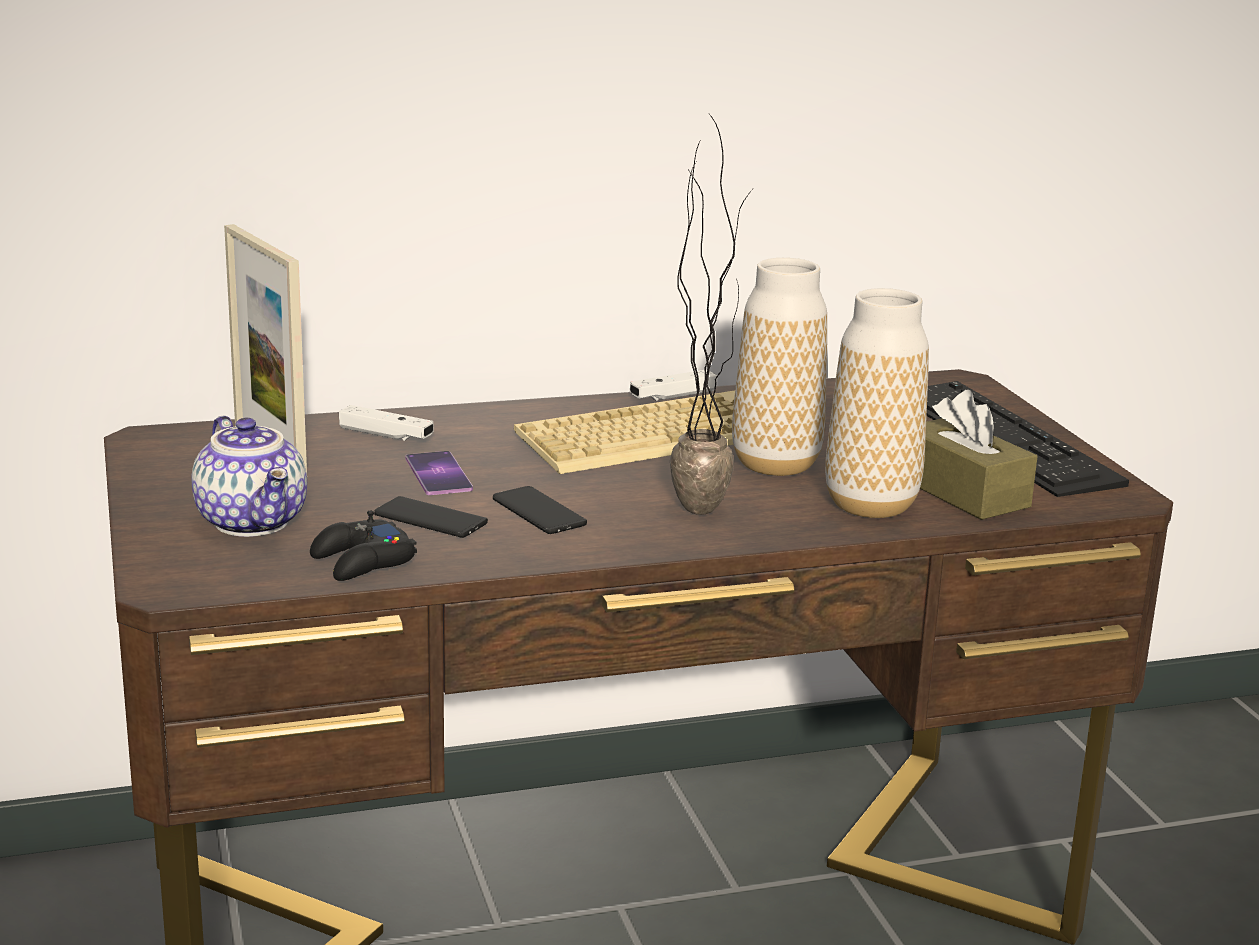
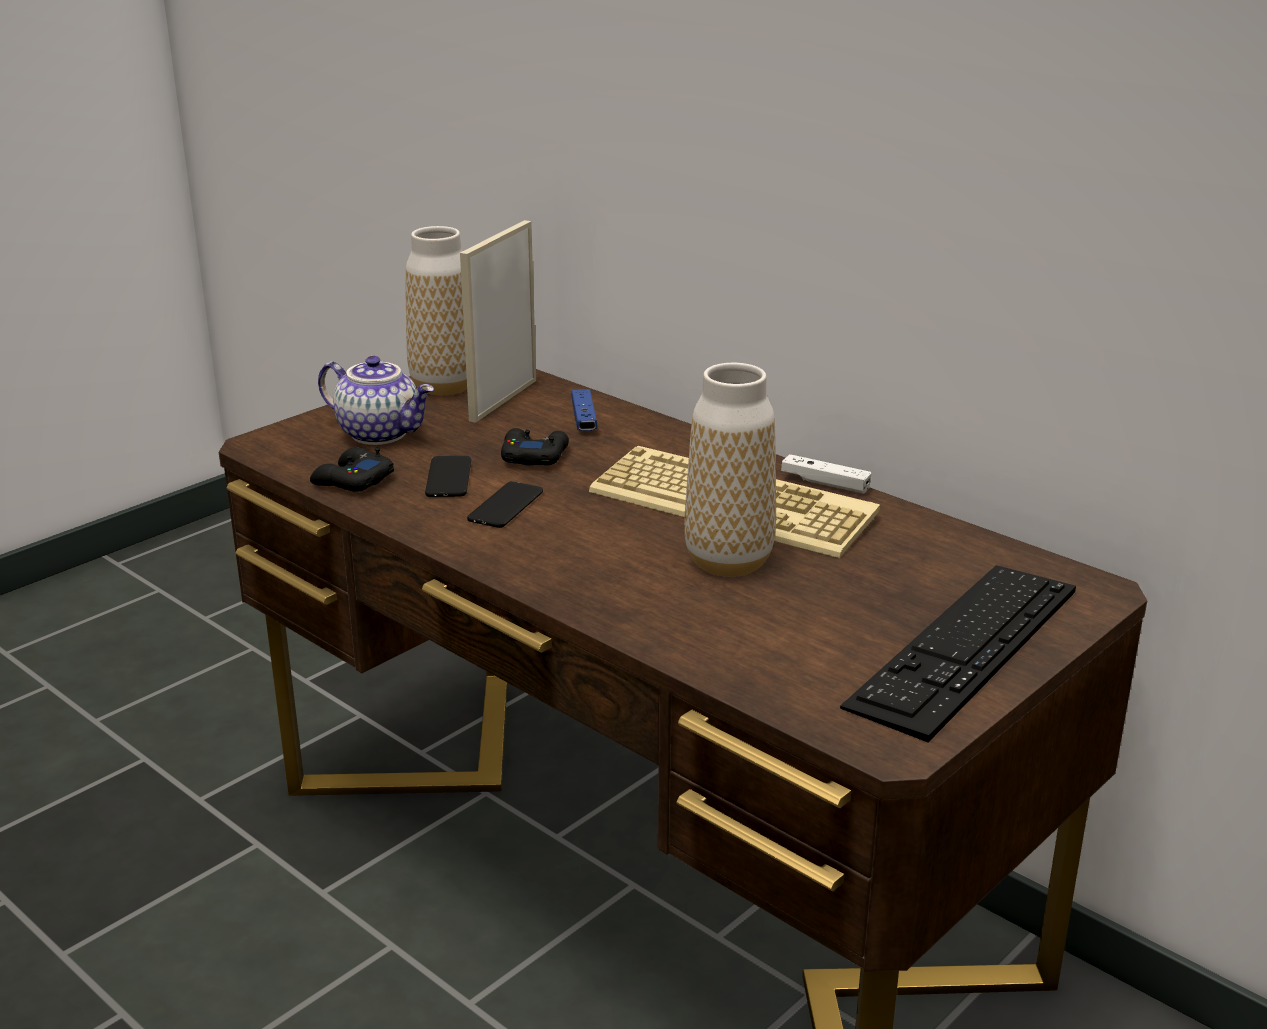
camera: 60 degrees right, 5 degrees up
(255, 522) = (381, 433): teapot -> teapot turned 90 degrees counterclockwise
(386, 435) = (584, 420): white game controller -> blue game controller
(438, 474) = (534, 456): phone -> black game controller
(702, 502) = (602, 555): potted plant -> none
(870, 505) = (690, 623): vase -> vase (444, 386)
(963, 492) = (783, 658): brown tissue box -> none

